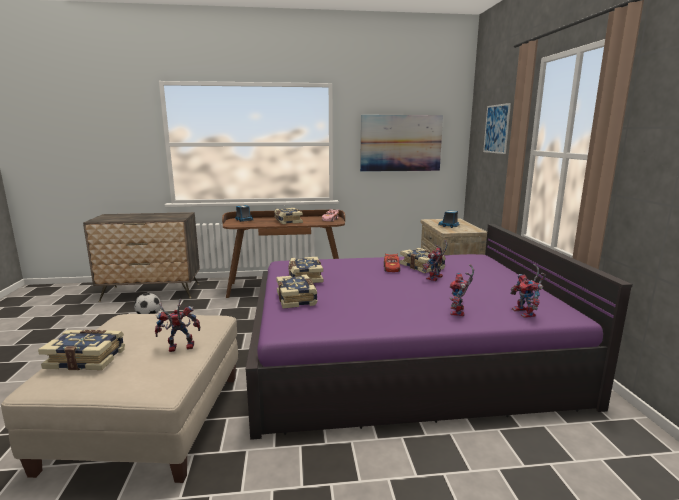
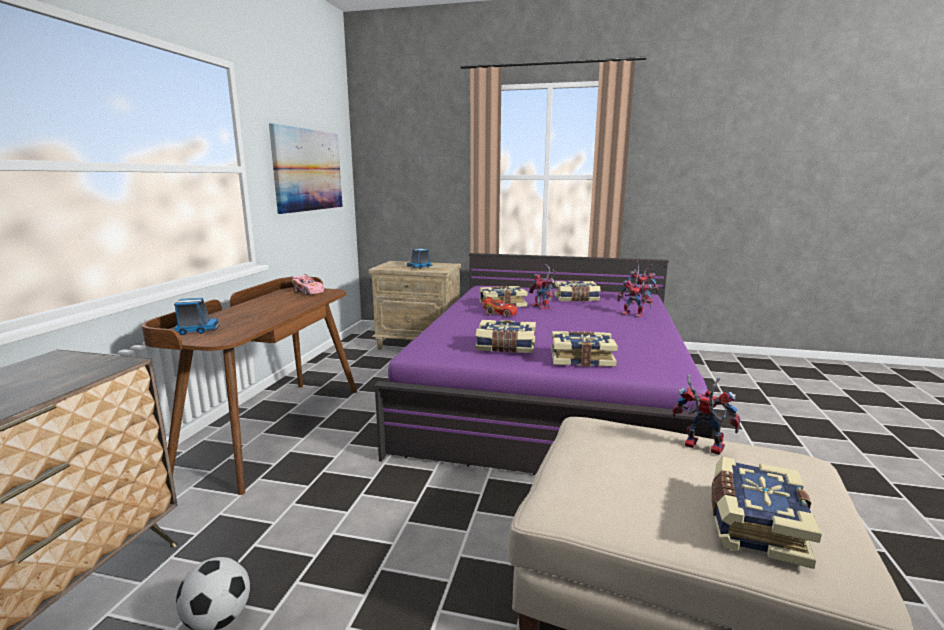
camera: 70 degrees left, 0 degrees up
(179, 348) = (699, 446): toy robot -> toy robot turned 120 degrees clockwise
(287, 221) = (272, 309): book -> book (576, 299)
(496, 129) = (420, 154): picture -> none

